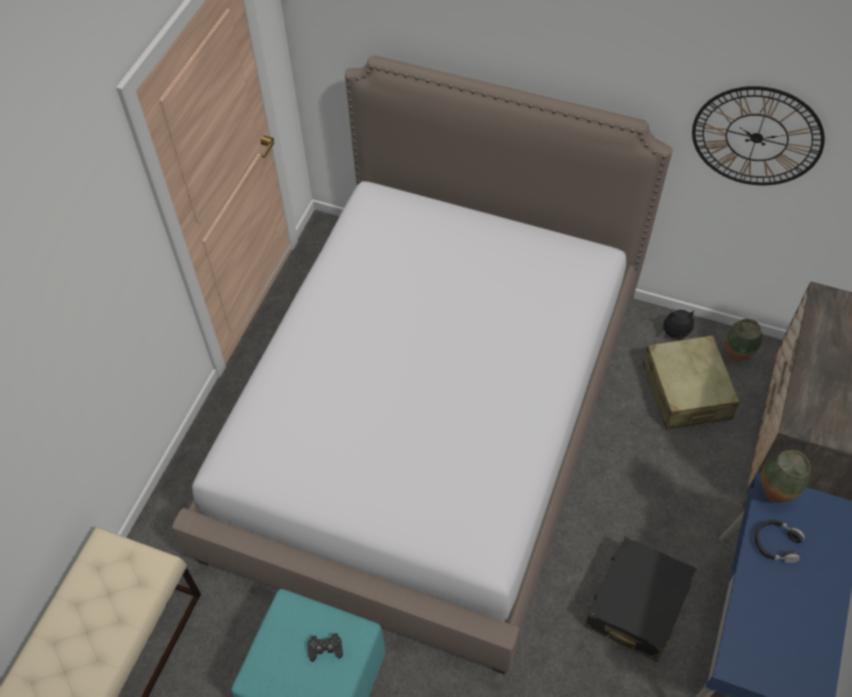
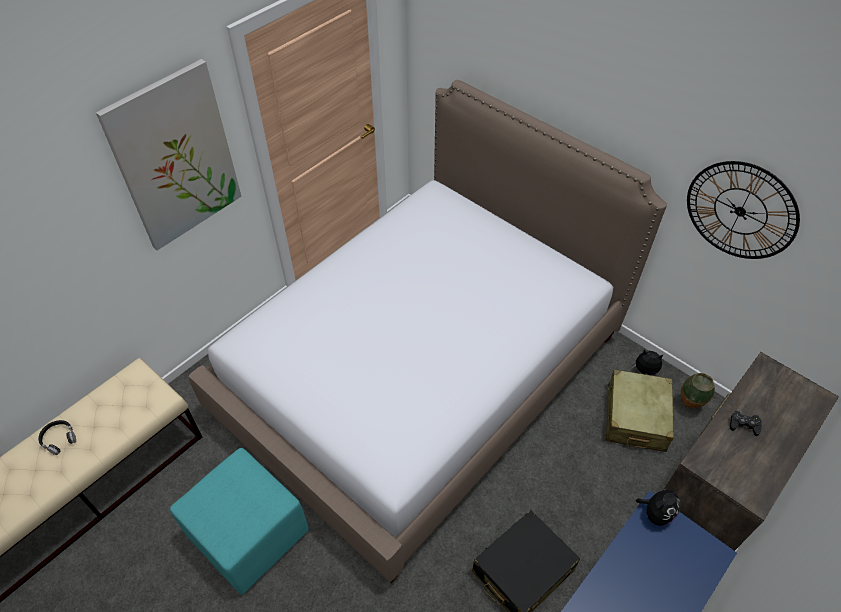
camera: 20 degrees right, 5 degrees down
(93, 269) = (175, 158): none -> picture
(325, 648) = (249, 503): black game controller -> black game controller (743, 425)
(773, 494) = (656, 513): vase -> plush toy
(776, 544) = (640, 556): black headphones -> black headphones (59, 439)

